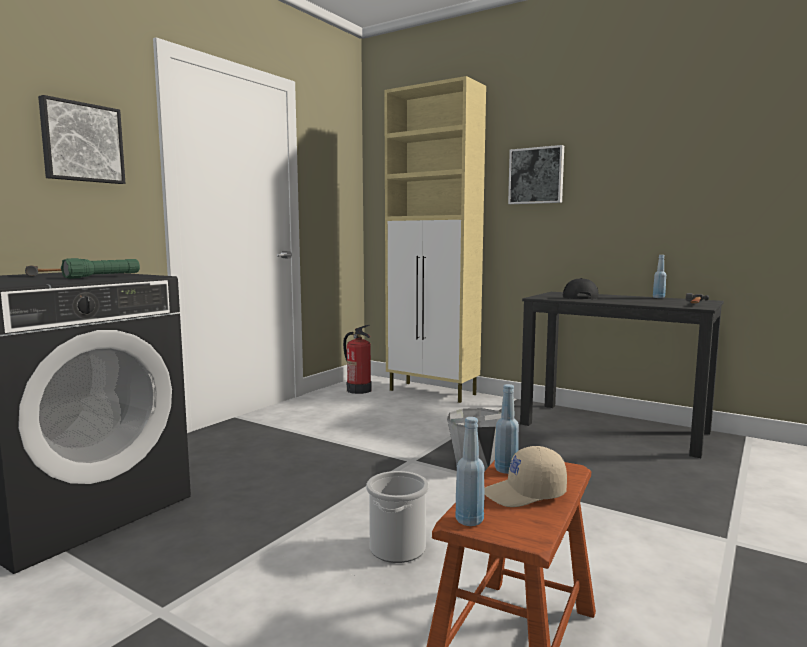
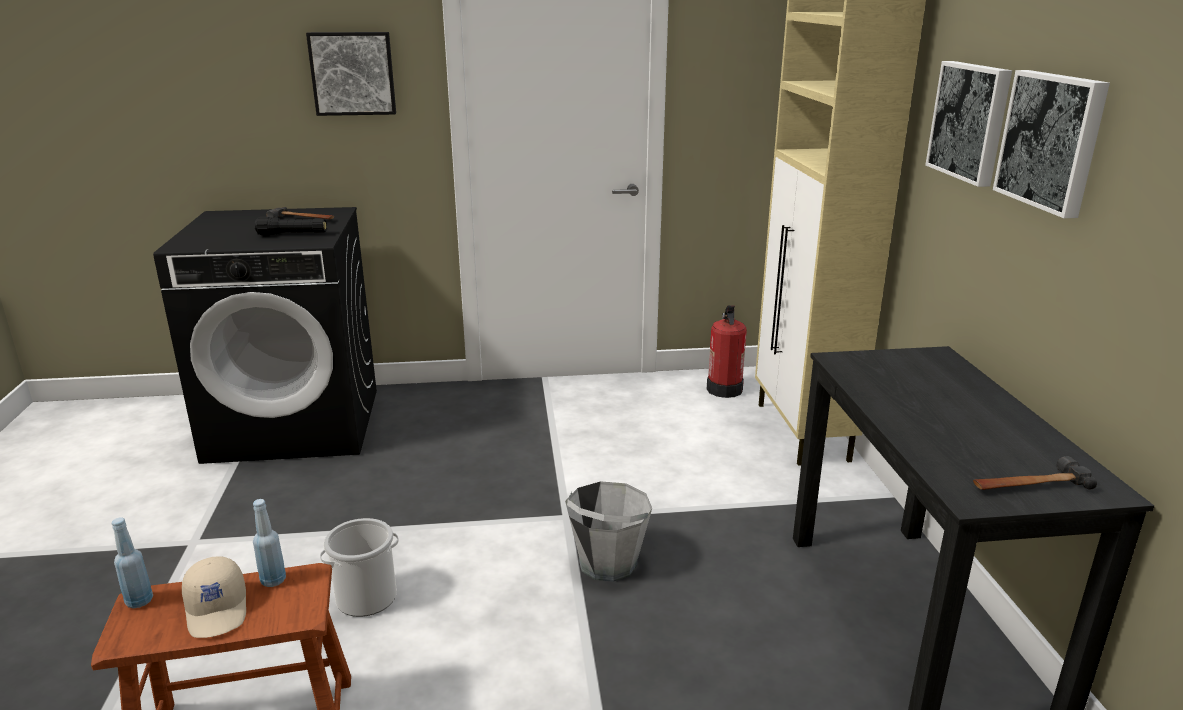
camera: 50 degrees right, 15 degrees up
(103, 276) = (292, 234): green flashlight -> black flashlight
(525, 494) = (218, 610): beige cap -> beige cap turned 150 degrees counterclockwise
(579, 297) = (910, 381): black cap -> none
(604, 170) = (1052, 141): none -> picture
(658, 297) = (1050, 439): blue bottle -> none

